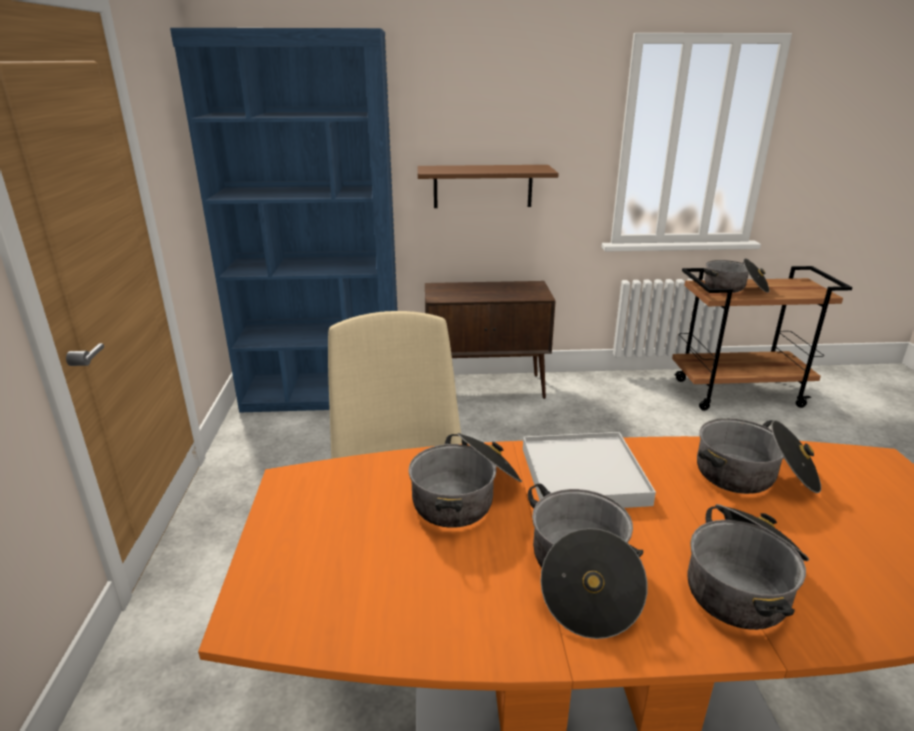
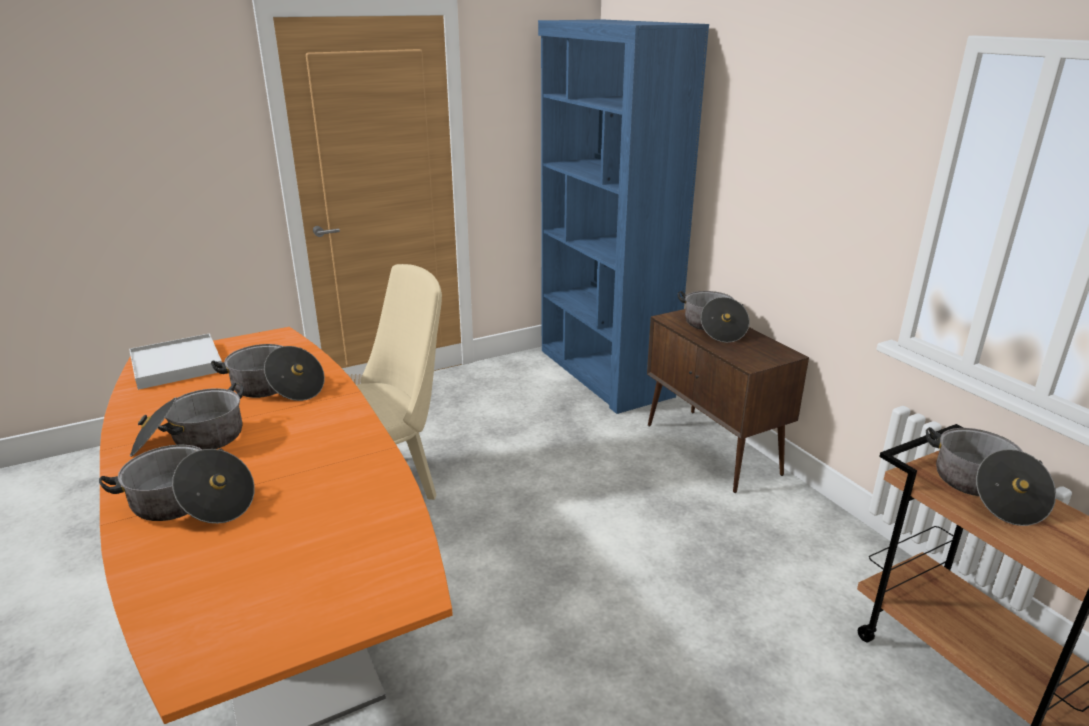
camera: 65 degrees right, 0 degrees up
(483, 186) = (769, 214): brown shelf -> none
(583, 475) = (317, 426): white tray -> white tray (177, 365)
(753, 476) = (346, 506): cooking pot -> cooking pot (712, 327)

